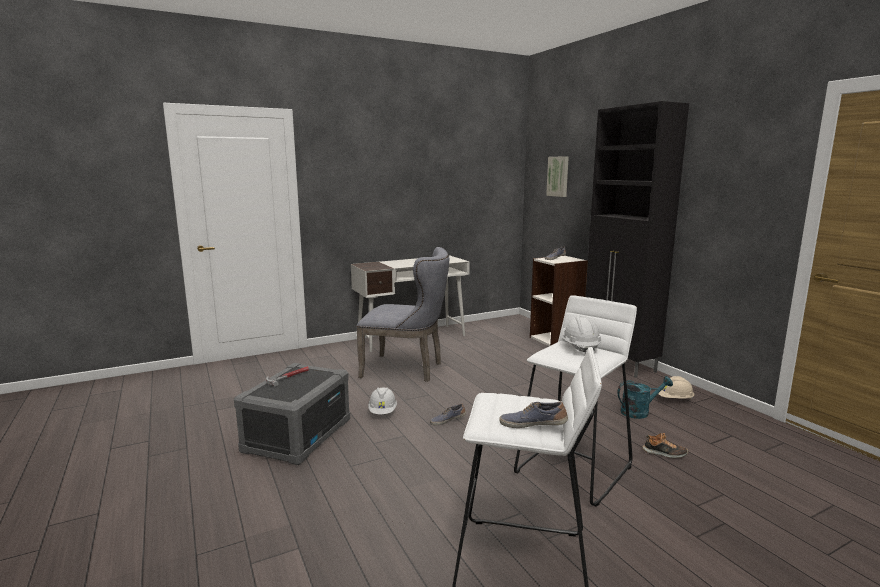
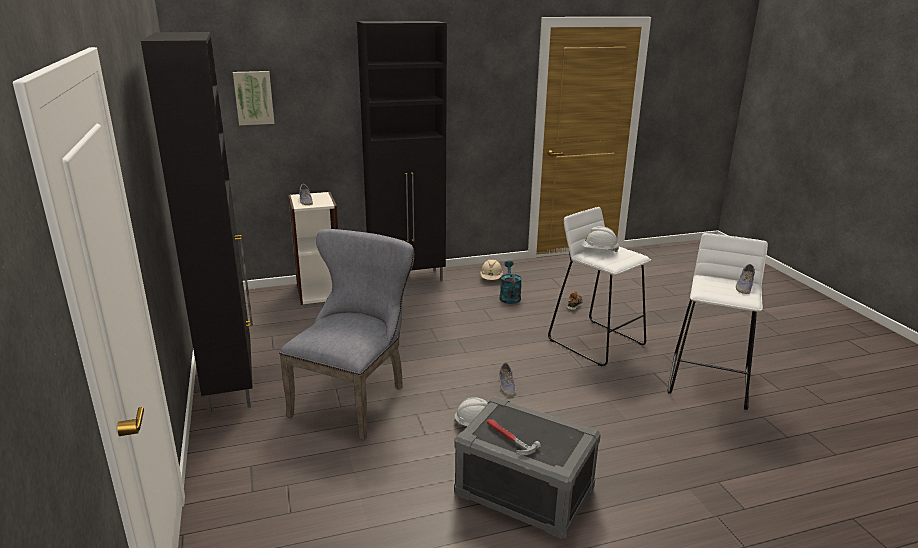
camera: 80 degrees left, 10 degrees up
(412, 338) = (231, 384): white desk -> black cabinet

